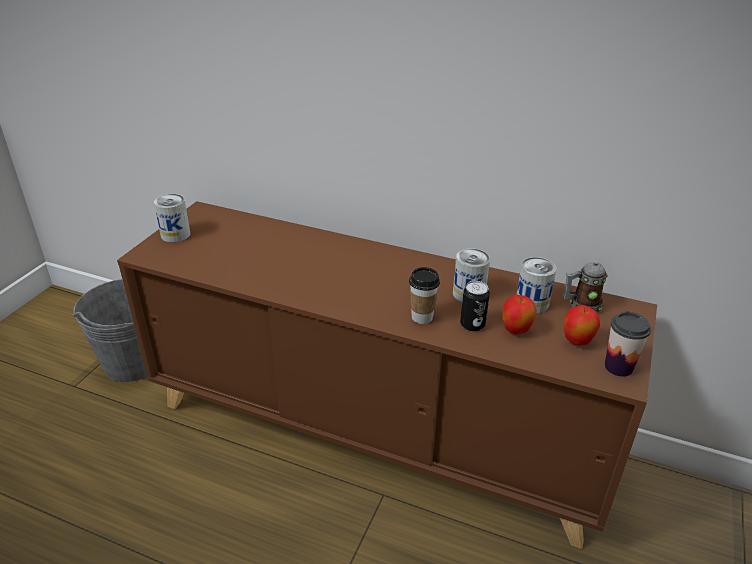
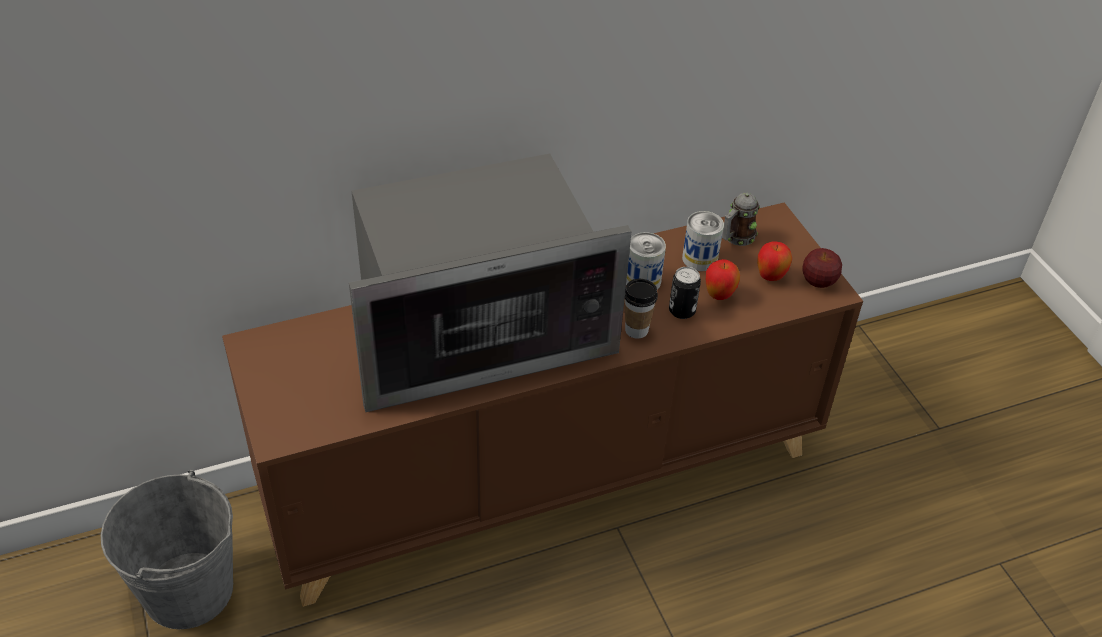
camera: 45 degrees left, 10 degrees up
(175, 234) = (272, 392): can -> none
(317, 265) = (476, 334): none -> microwave
(618, 367) = (818, 281): cup -> apple

